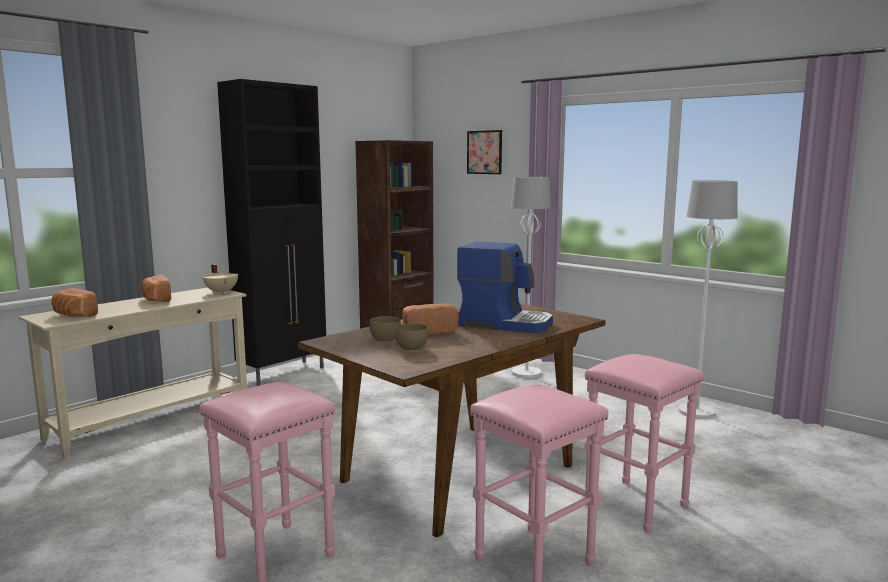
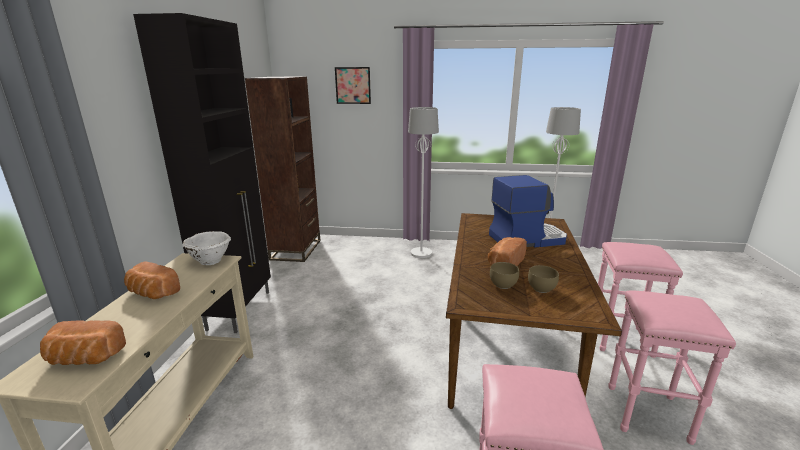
camera: 35 degrees left, 10 degrees up
(222, 292) = (210, 260): beige cooking pot -> white bowl

